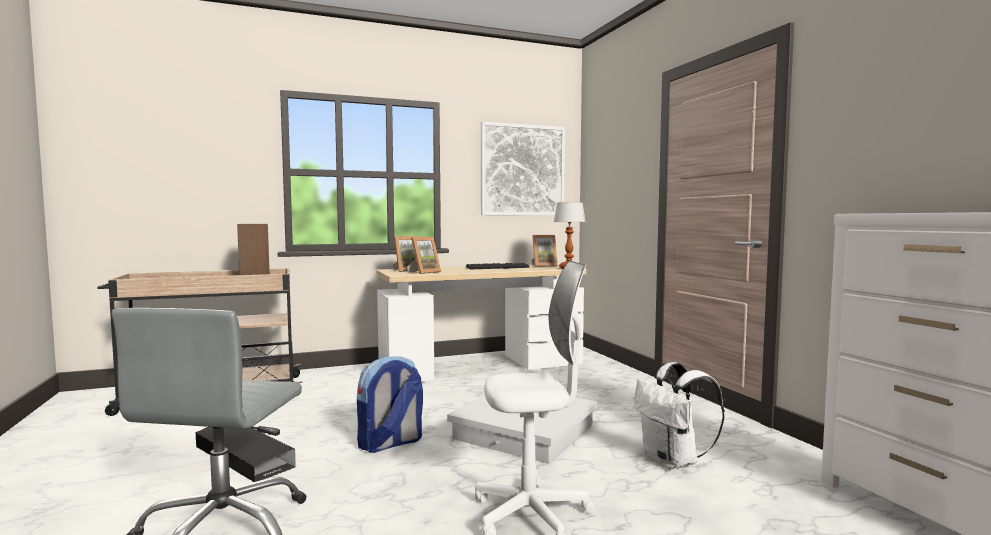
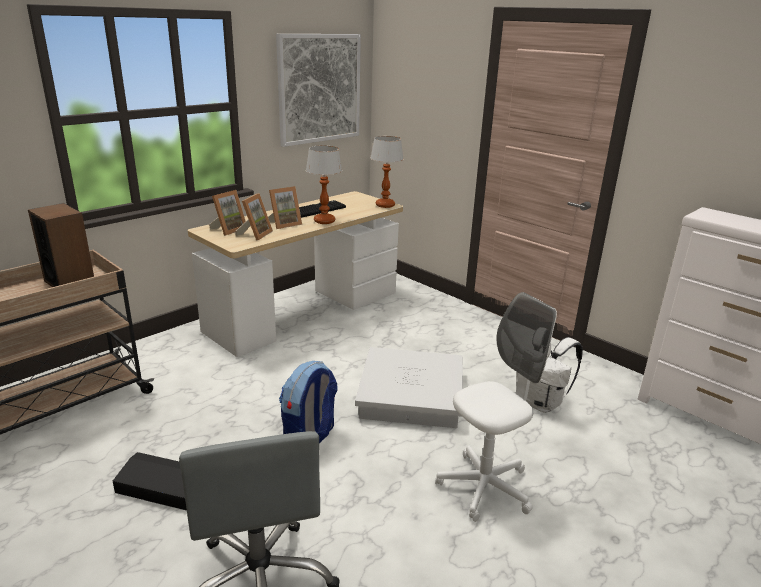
camera: 25 degrees left, 20 degrees up
(496, 270) = (324, 221): none -> table lamp
(543, 265) = (353, 199): picture frame -> picture frame (284, 224)

